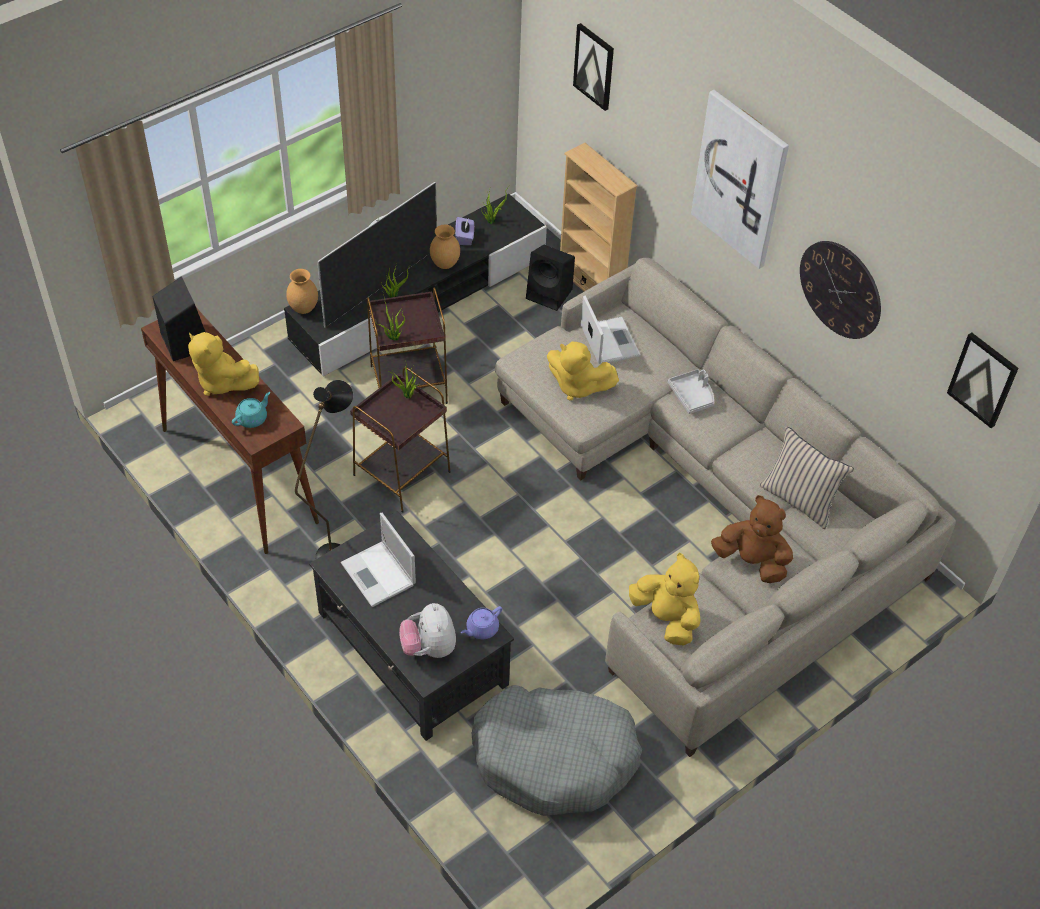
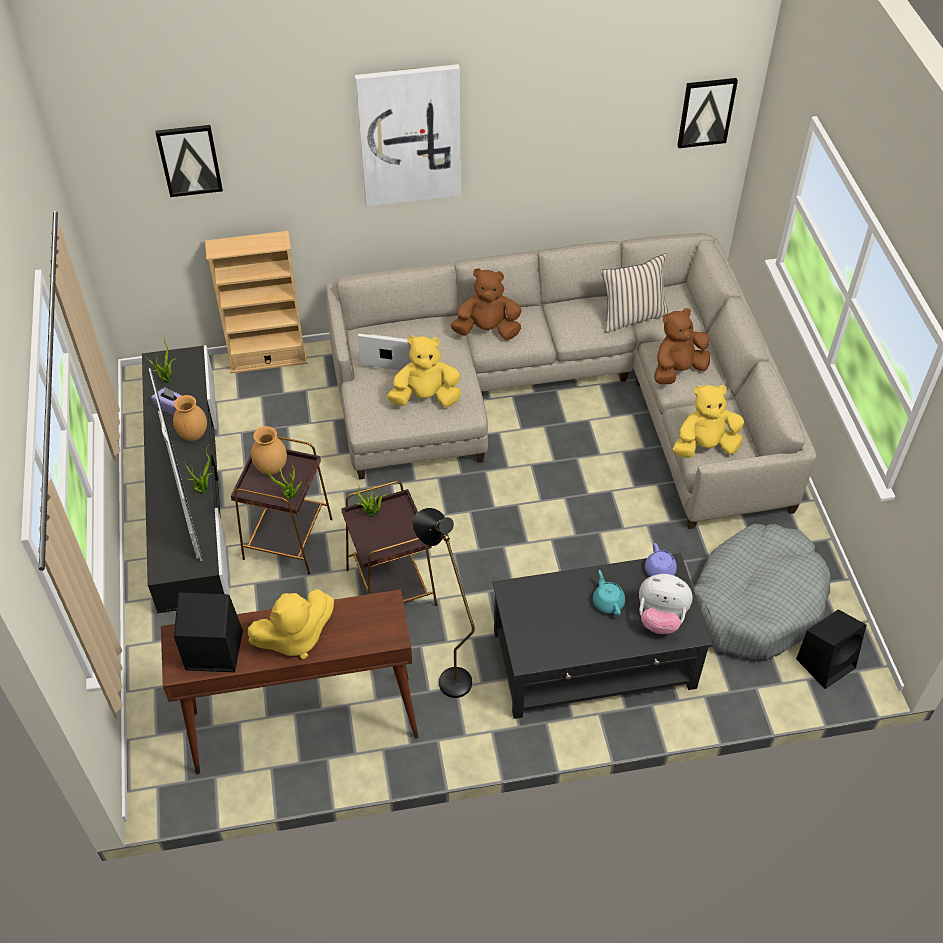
camera: 60 degrees left, 0 degrees up
(252, 418) = (363, 628): turquoise teapot -> turquoise teapot (608, 602)
(304, 309) = (163, 568): brown vase -> brown vase (272, 468)
(379, 575) = (559, 624): laptop -> none
(550, 294) = (258, 391): black speaker -> black speaker (826, 662)
(577, 386) = (425, 398): yellow plush toy -> yellow plush toy turned 150 degrees counterclockwise
(692, 396) = (487, 330): grey tray -> brown plush toy
(840, 289) = (547, 148): wall clock -> none

